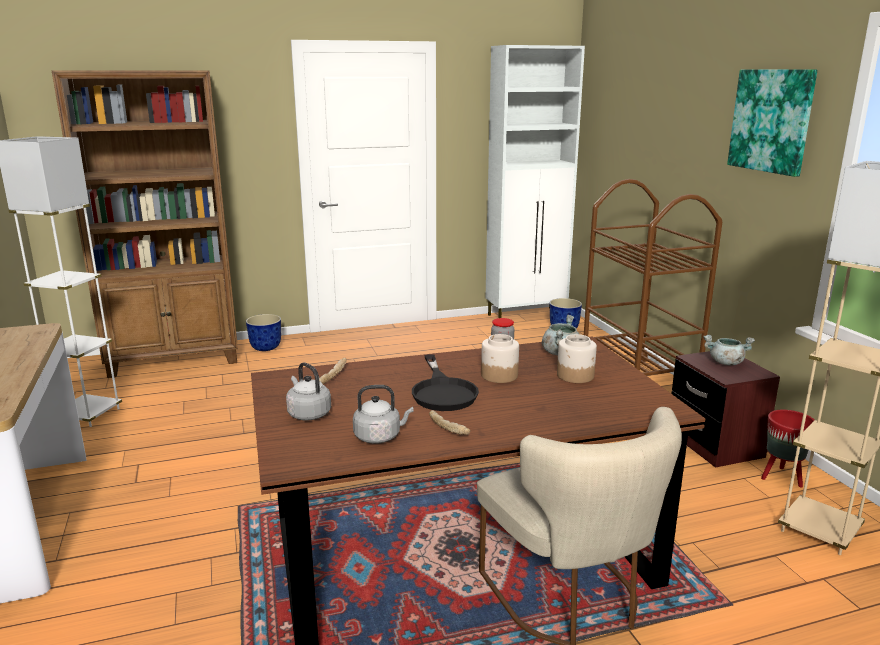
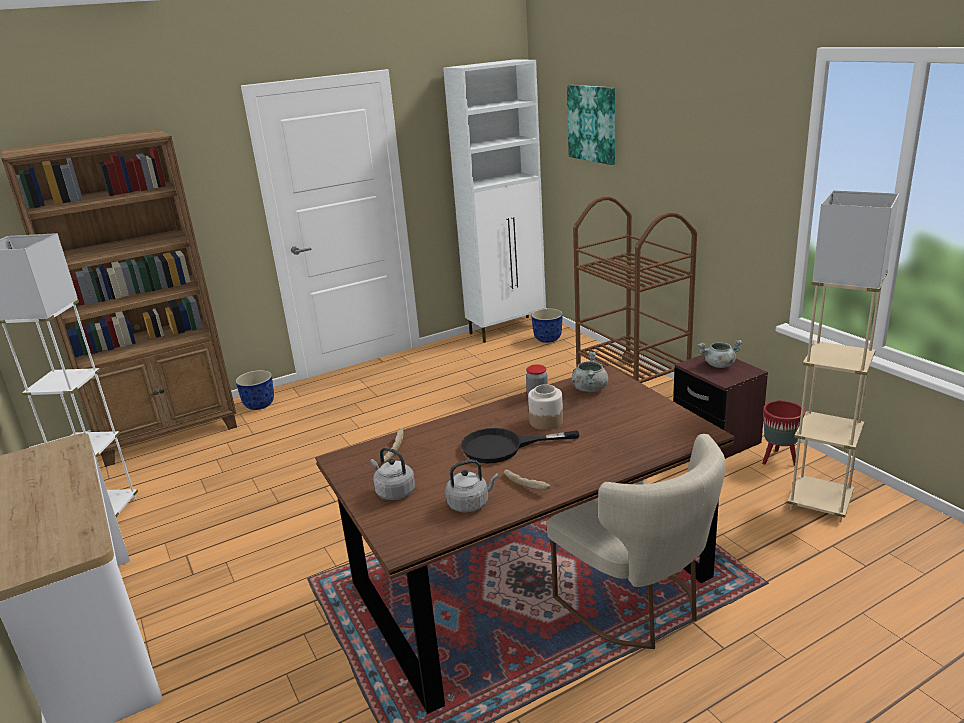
camera: 10 degrees left, 5 degrees up
(442, 391) = (503, 447): black frying pan -> black frying pan turned 105 degrees clockwise
(575, 376) = (612, 410): jar -> none
(771, 121) = (735, 140): picture -> picture (592, 123)

